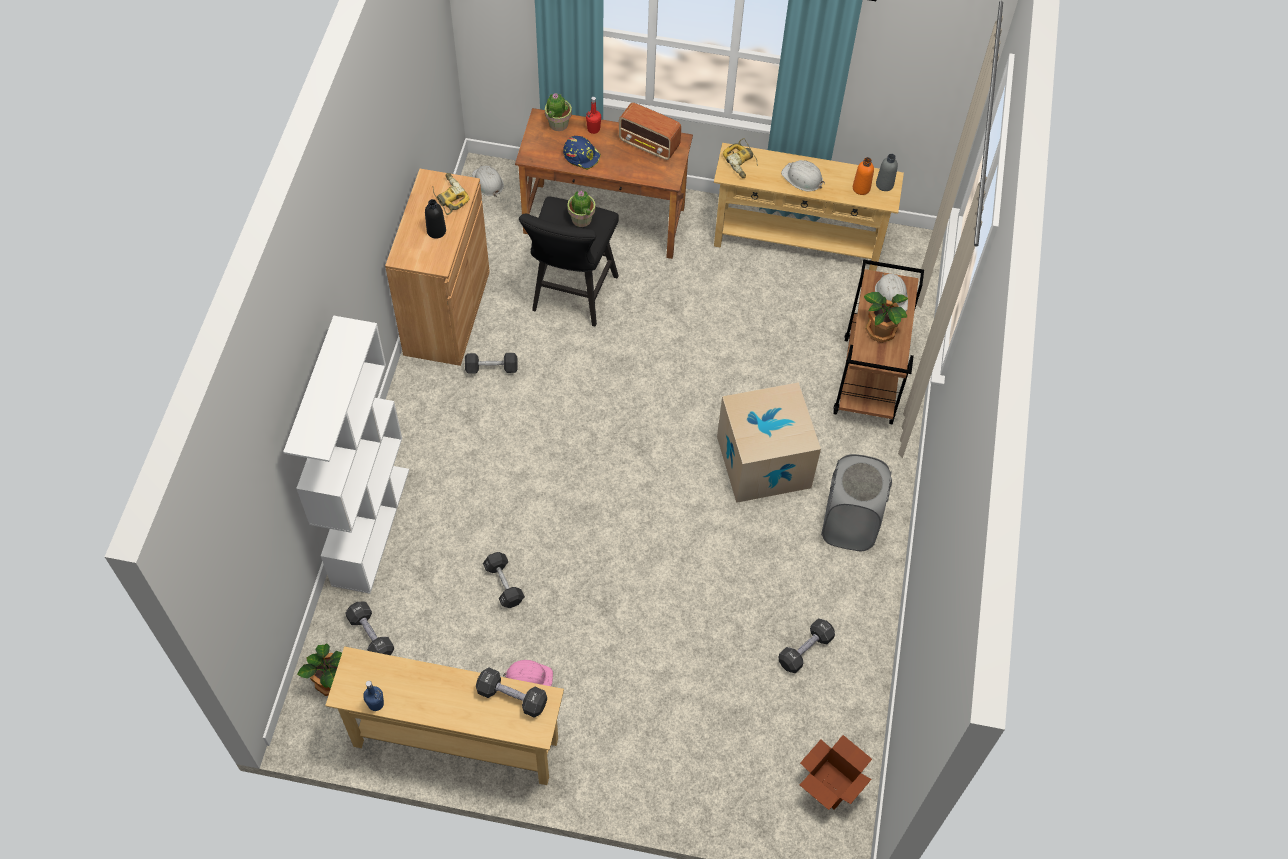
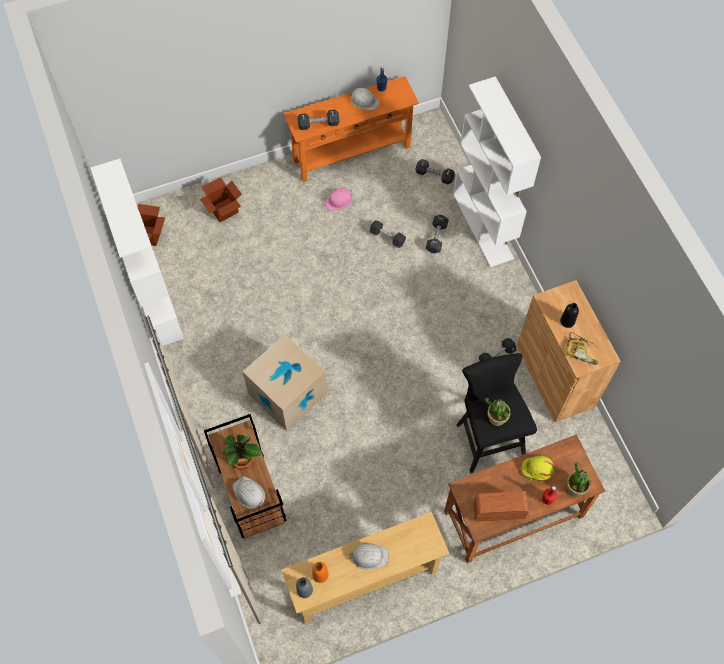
camera: 150 degrees right, 5 degrees up
(331, 683) = (434, 145): potted plant -> none
(455, 743) = (351, 153): beige console table -> orange console table
(487, 182) = (616, 494): white hard hat -> white hard hat (364, 101)
(581, 155) = (537, 470): blue hard hat -> yellow hard hat
(698, 761) = (224, 210): none -> cardboard box
(741, 162) = (423, 542): power drill -> none
(805, 650) = (198, 295): black dumbbell -> black dumbbell (436, 237)
(849, 524) = (211, 383): grey laundry basket -> none
(867, 672) = (156, 302): none -> white bookcase

